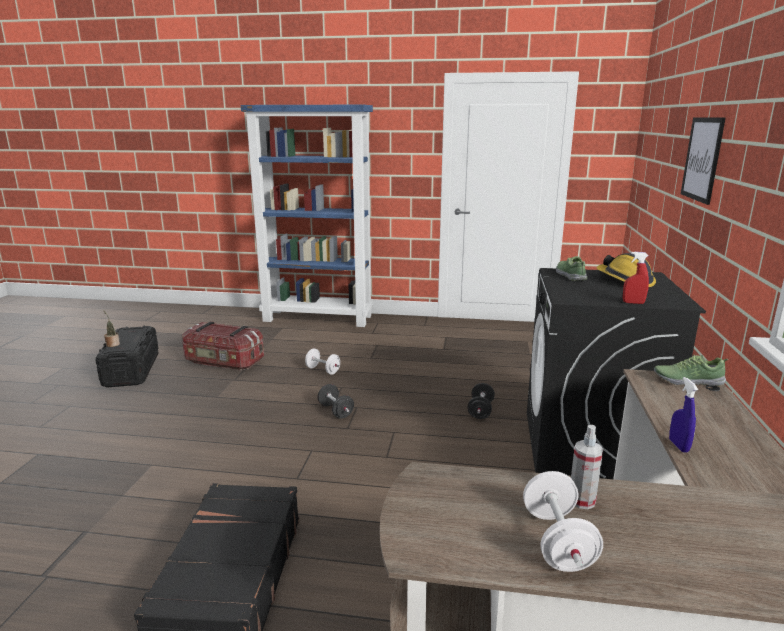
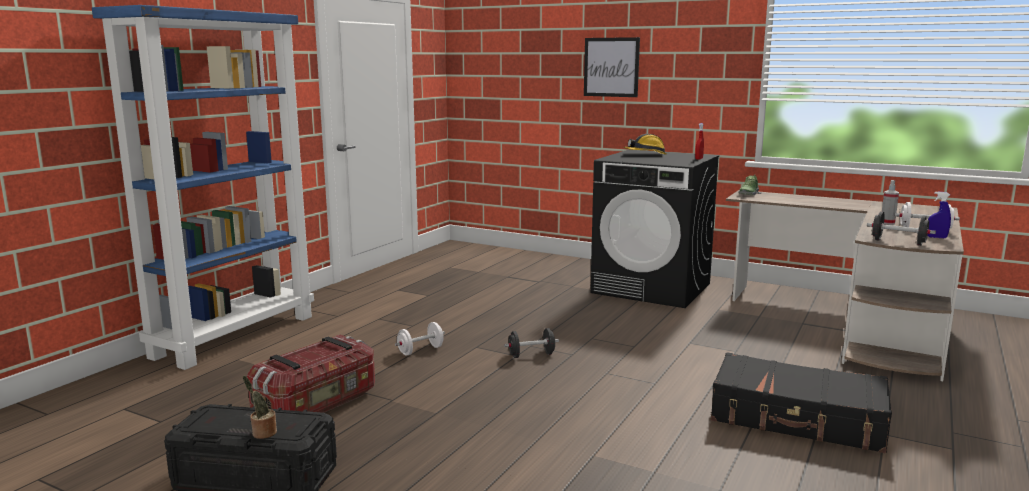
camera: 70 degrees left, 5 degrees down
(480, 411) = (575, 305): black dumbbell -> black dumbbell (898, 242)
(570, 275) = (624, 158): shoe -> none
(678, 446) = (828, 206): blue spray bottle -> blue spray bottle (936, 237)

